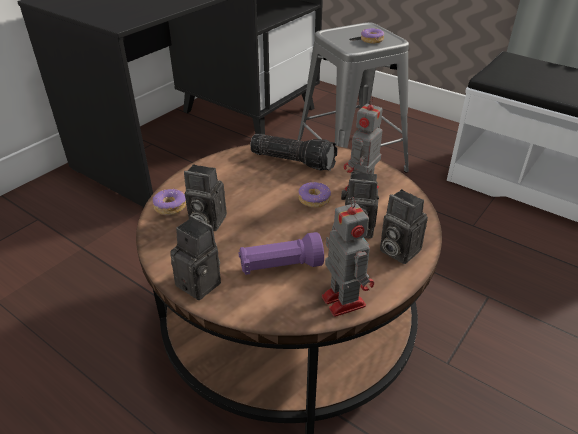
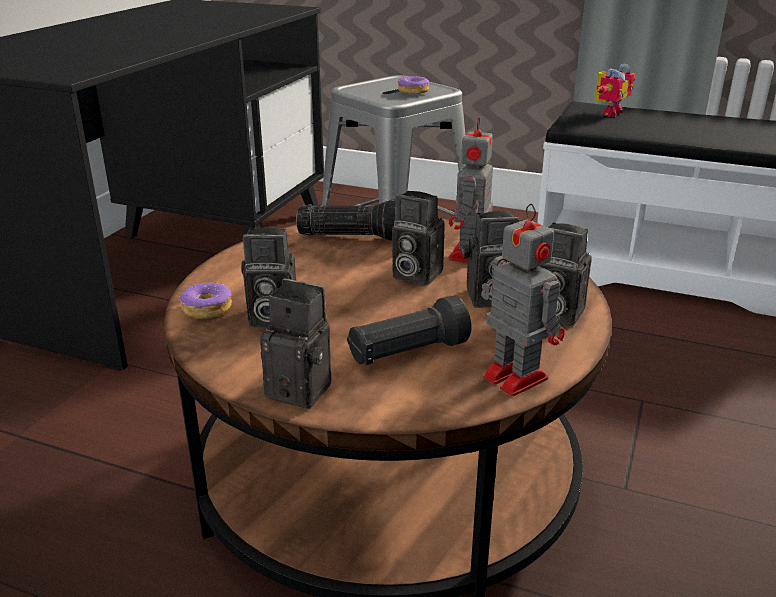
camera: 15 degrees left, 10 degrees down
(280, 266) = (407, 353): purple flashlight -> black flashlight
(314, 199) = (413, 275): donut -> camera
(526, 66) = (608, 112): none -> toy robot

